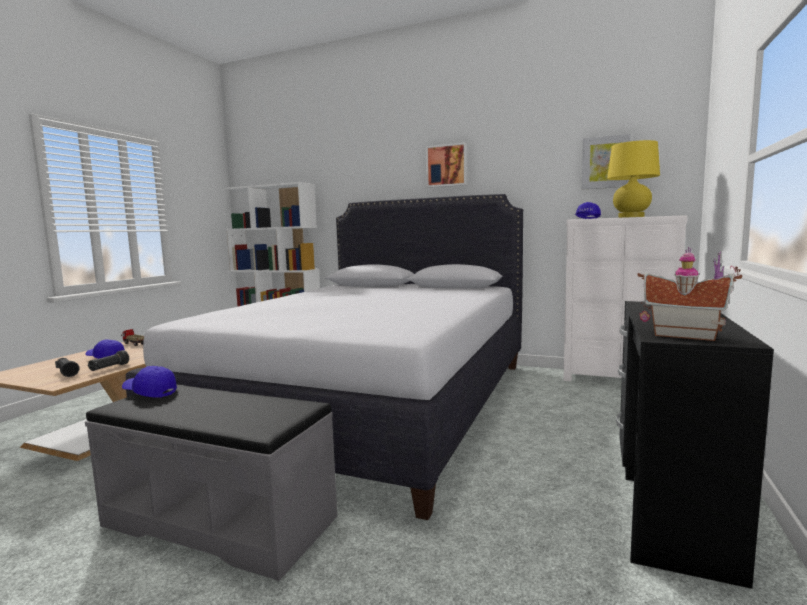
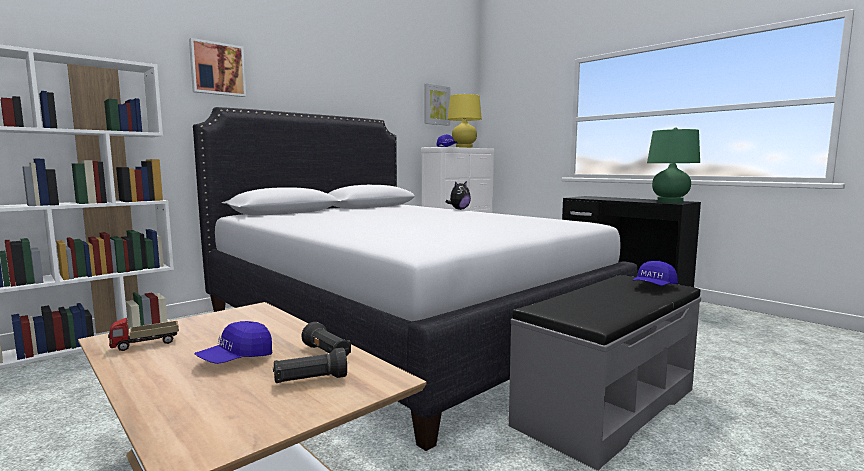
camera: 65 degrees left, 0 degrees up
(150, 392) = (555, 312): blue cap -> blue cap (653, 286)
(447, 165) = (325, 83): picture -> picture (217, 69)
(481, 299) = (459, 209): none -> plush toy
(683, 335) = (670, 202): toy house -> green table lamp

